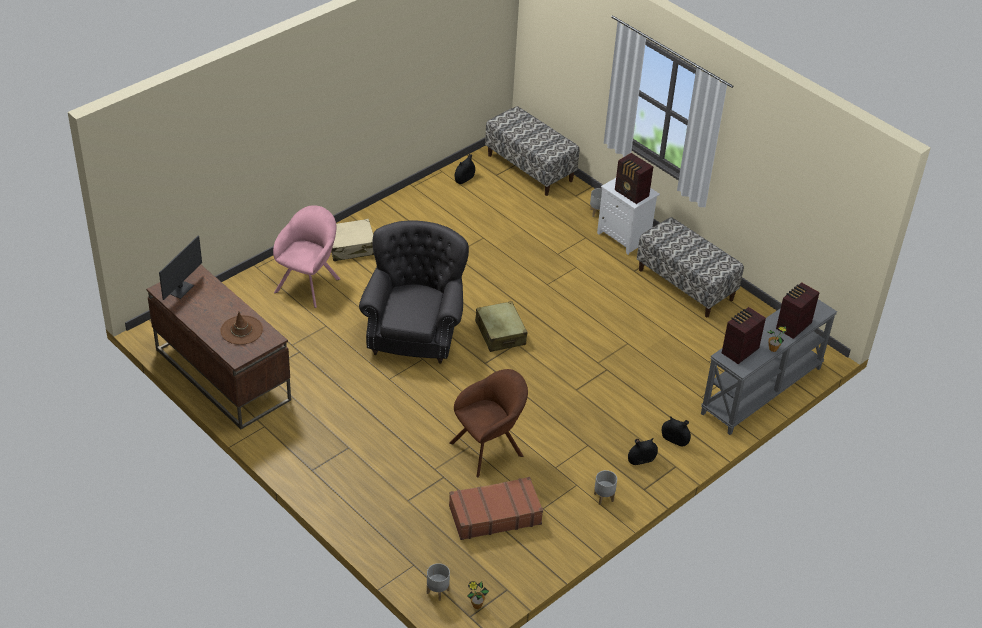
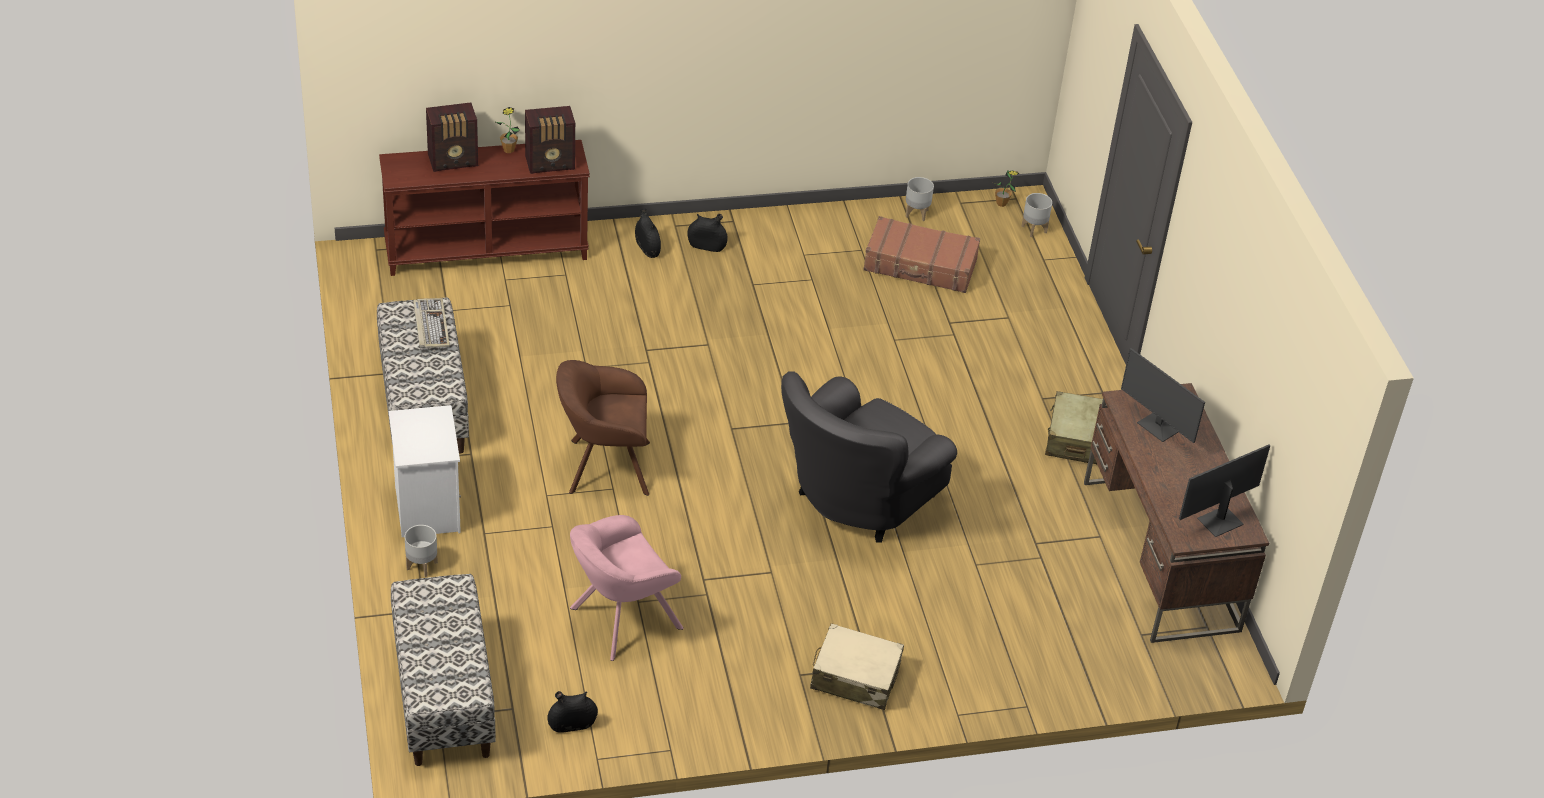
camera: 150 degrees left, 0 degrees up
(241, 330) = (1158, 427): brown hat -> monitor
(309, 283) = (960, 642): pink armchair -> pink armchair (620, 620)
(489, 448) = (871, 328): brown armchair -> brown armchair (603, 466)
(500, 333) = (740, 450): beige suitcase -> beige suitcase (1077, 439)
(603, 497) = (785, 232): grey planter -> grey planter (916, 213)
(631, 194) = (430, 427): radio -> none
(703, 264) = (430, 325): none -> keyboard
(762, 391) = (486, 250): grey console table -> brown console table

